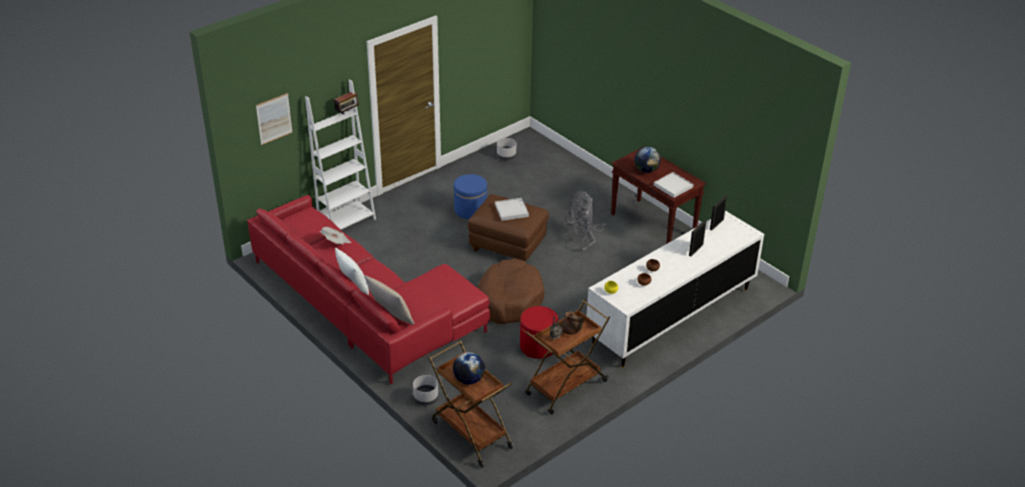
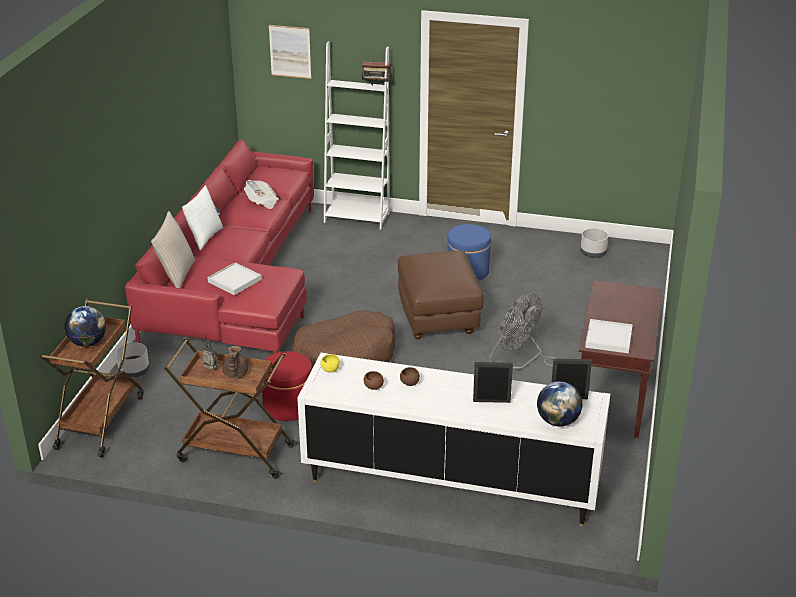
camera: 55 degrees right, 5 degrees down
(511, 210) = (441, 269): white tray -> white tray (234, 280)
(646, 170) = (613, 308): globe -> globe (558, 421)

